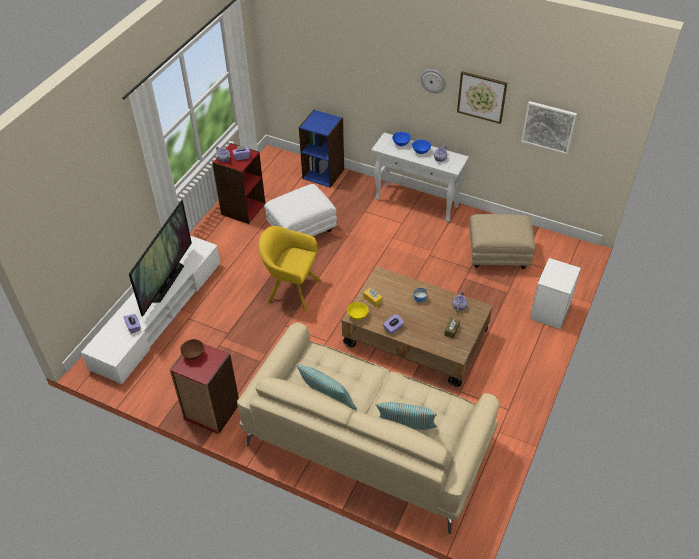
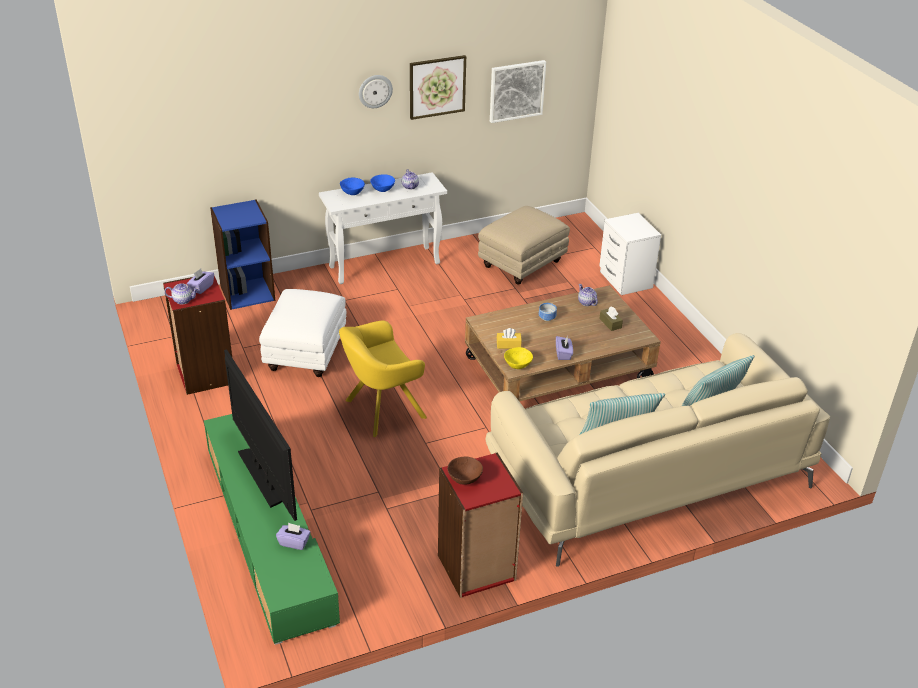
camera: 50 degrees left, 10 degrees down
(158, 314) = (268, 531): white tv stand -> green tv stand

